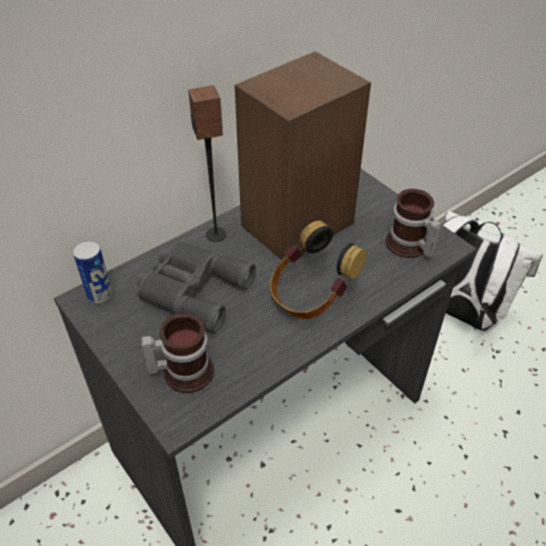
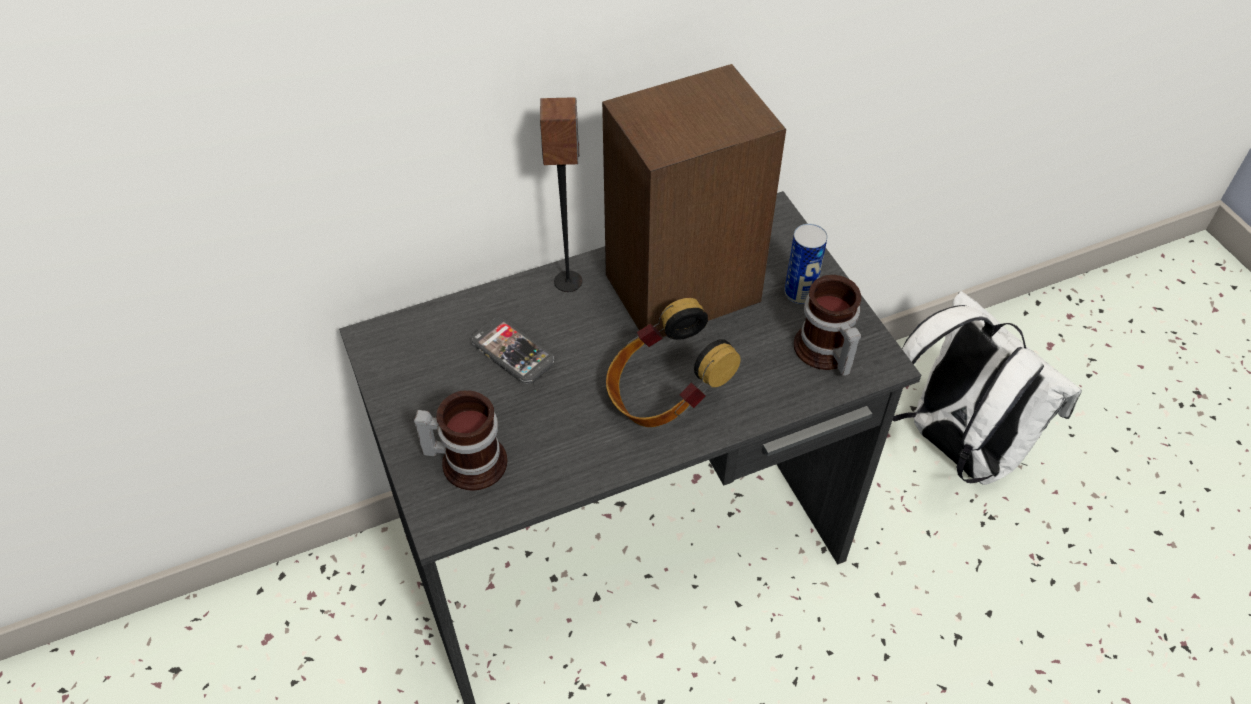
camera: 15 degrees right, 5 degrees up
(100, 296) = (395, 337): can -> can (799, 293)
(192, 289) = (513, 352): grey binoculars -> phone

